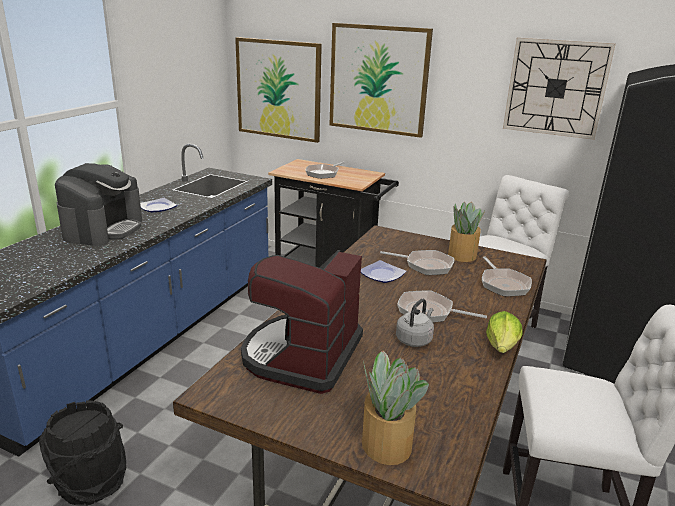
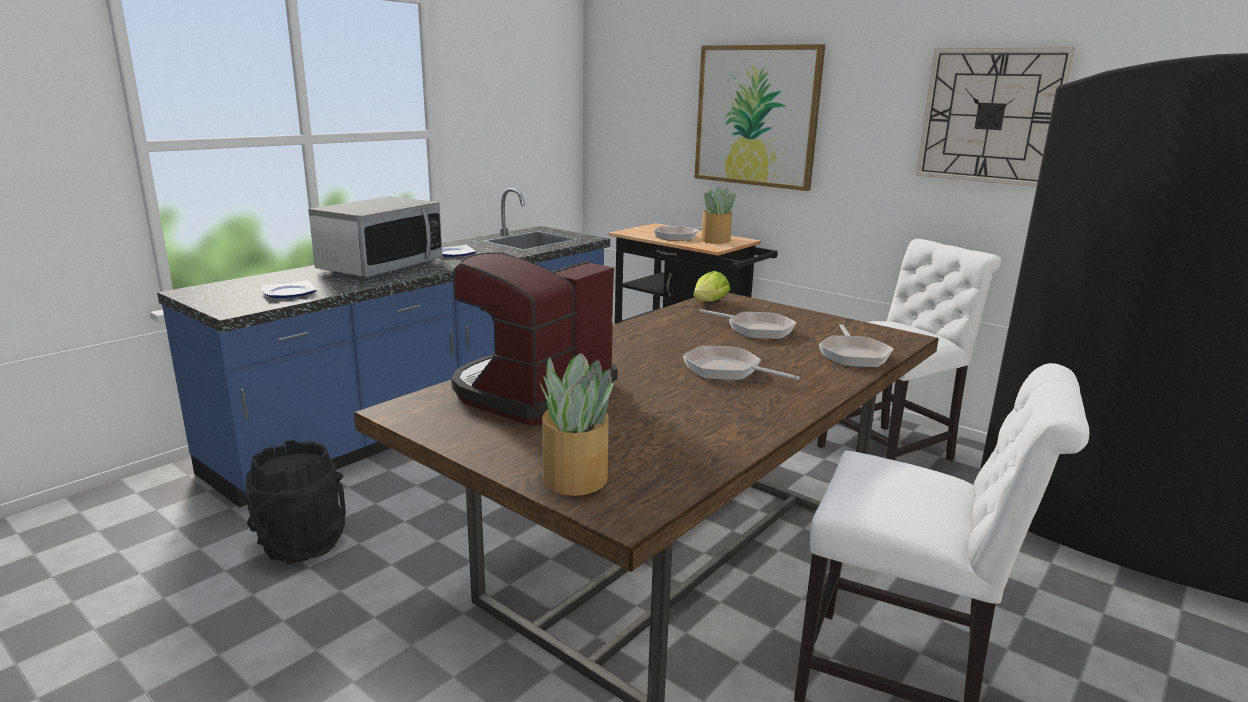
camera: 15 degrees right, 5 degrees down
(104, 229) = (381, 266): coffee machine -> microwave
(278, 89) = (637, 134): picture -> none
(382, 275) = (690, 333): plate -> plate (288, 293)
(414, 339) = (687, 392): grey kettle -> none
(461, 255) = (814, 324): potted plant -> potted plant (715, 240)
(502, 346) = (804, 410): lettuce -> lettuce (709, 302)

